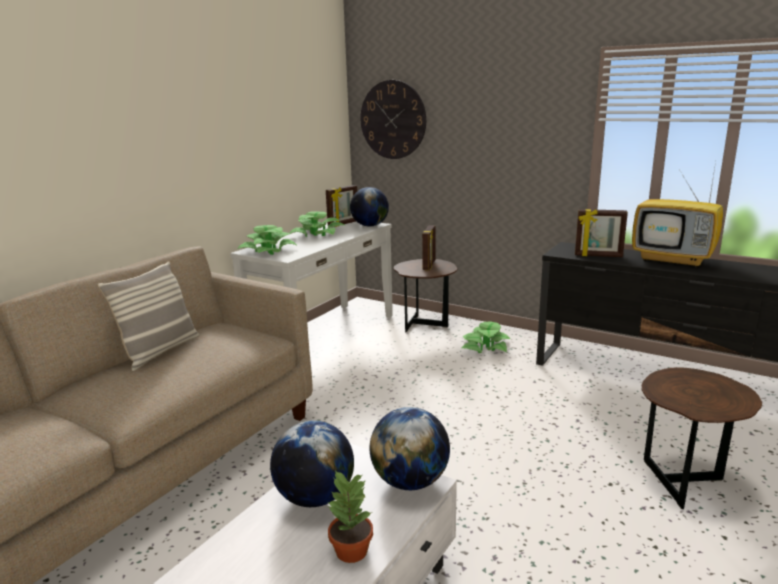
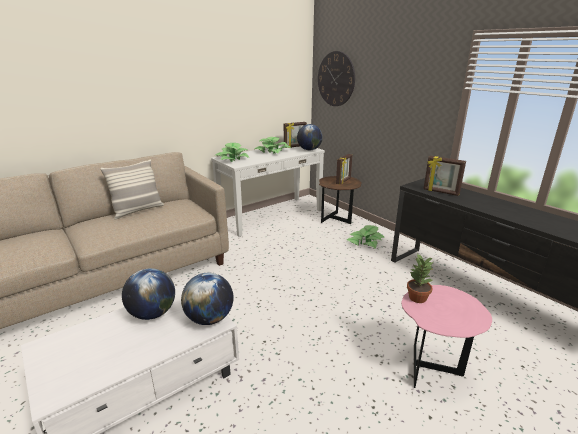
camera: 20 degrees right, 5 degrees up
(350, 550) = (142, 350): potted plant -> potted plant (417, 297)
(674, 260) = (498, 204): television -> none
(684, 481) = (432, 369): brown side table -> pink side table

